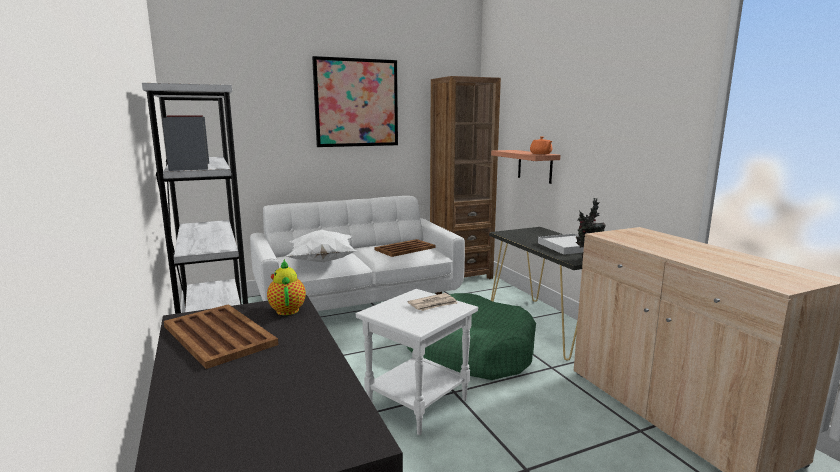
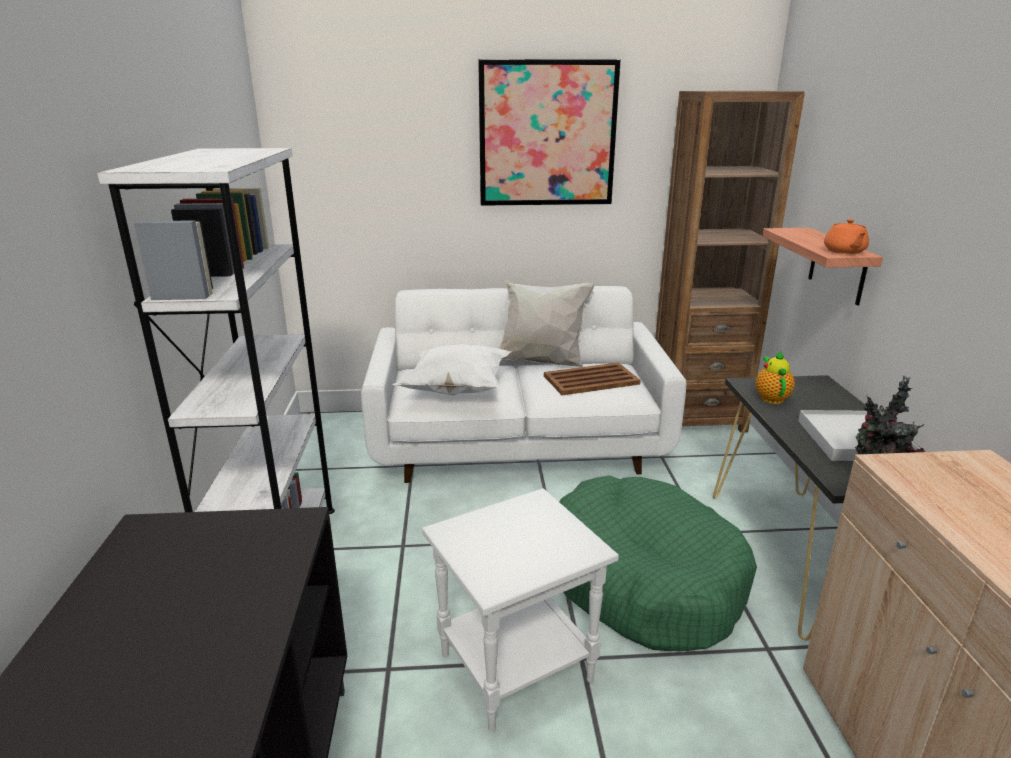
camera: 20 degrees right, 10 degrees up
(218, 335) = (154, 579): brown tray -> none
(287, 309) = (278, 538): teapot -> teapot (771, 397)
(368, 244) = (542, 362): none -> white pillow
(433, 304) = (547, 534): newspaper -> none

